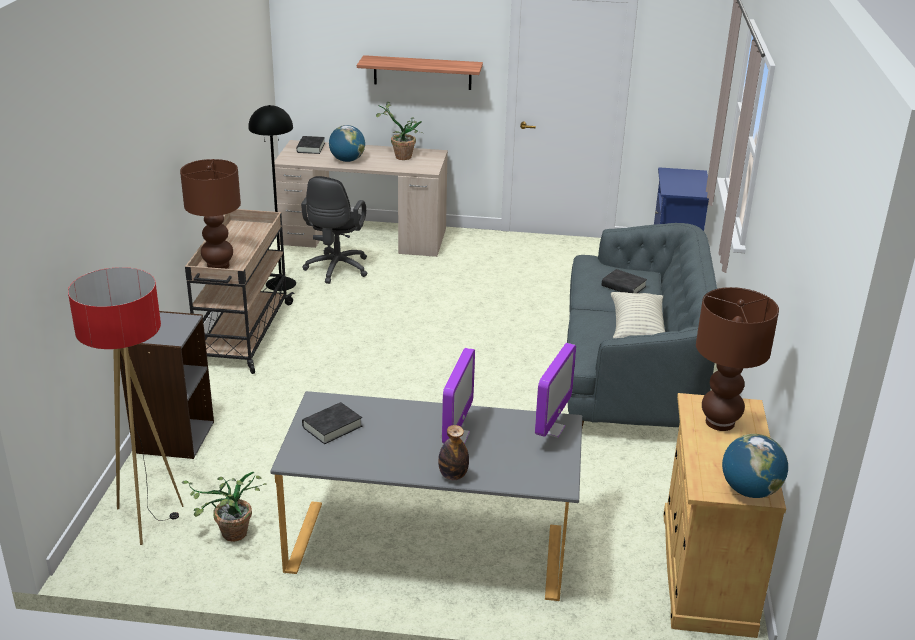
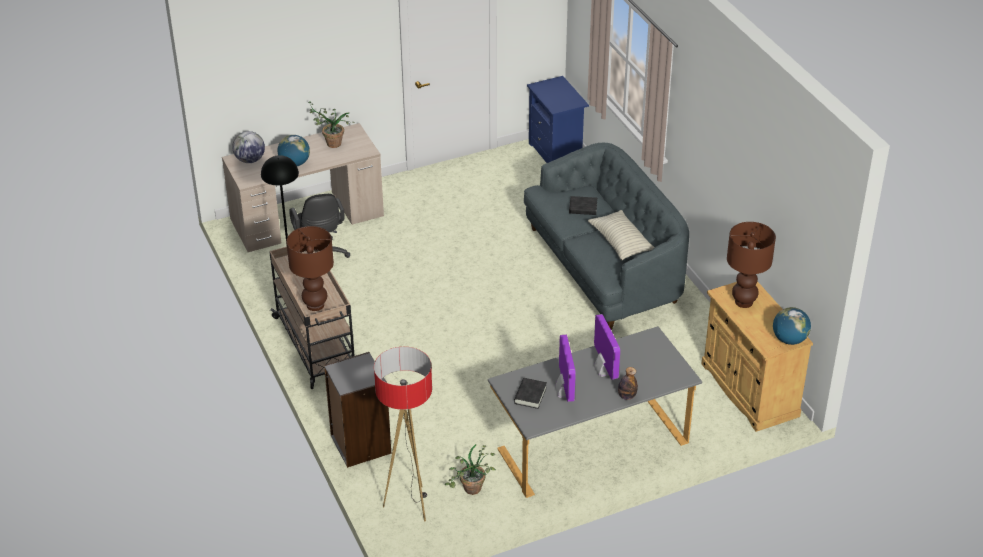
camera: 30 degrees left, 10 degrees up
(310, 148) = (250, 160): black book -> globe
(422, 72) = (331, 68): shelf -> none
(550, 429) = (650, 343): monitor -> monitor (564, 392)

